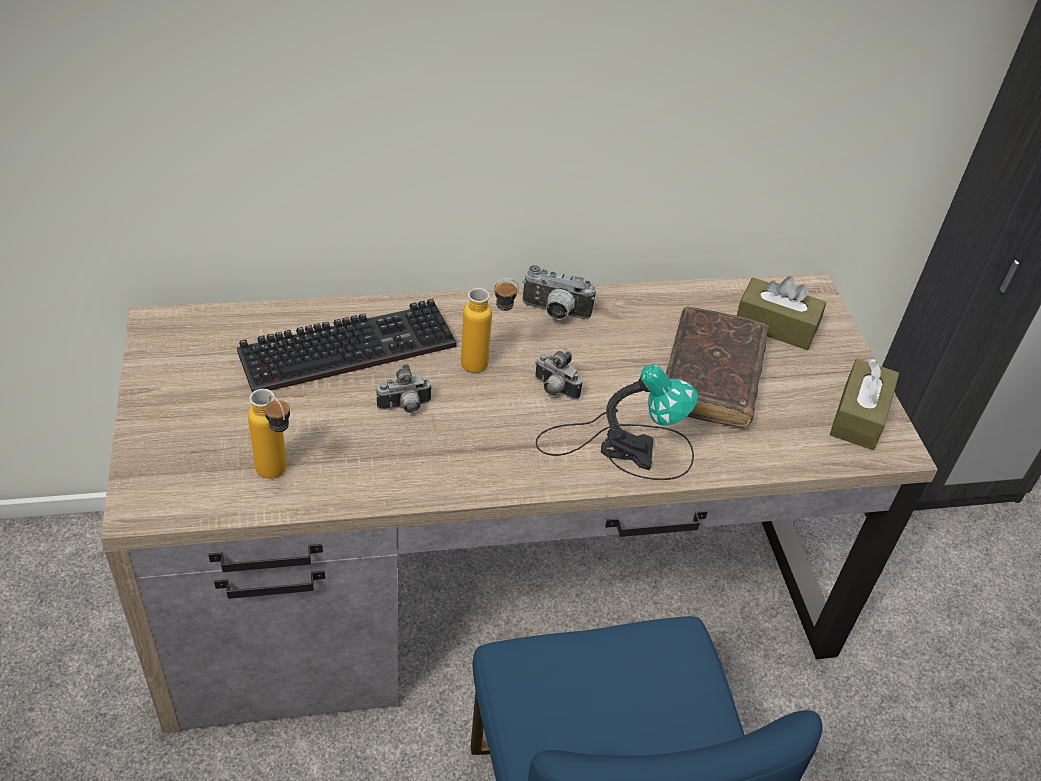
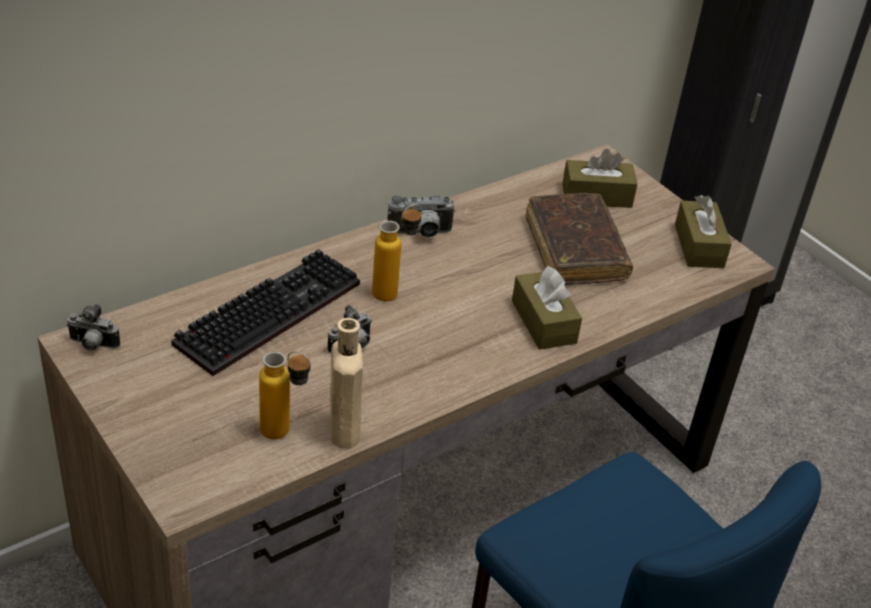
camera: 25 degrees left, 5 degrees down
(338, 488) = (344, 427): none -> beige bottle
(554, 390) = (462, 295): camera -> camera (92, 345)
(621, 446) = (543, 322): table lamp -> brown tissue box

